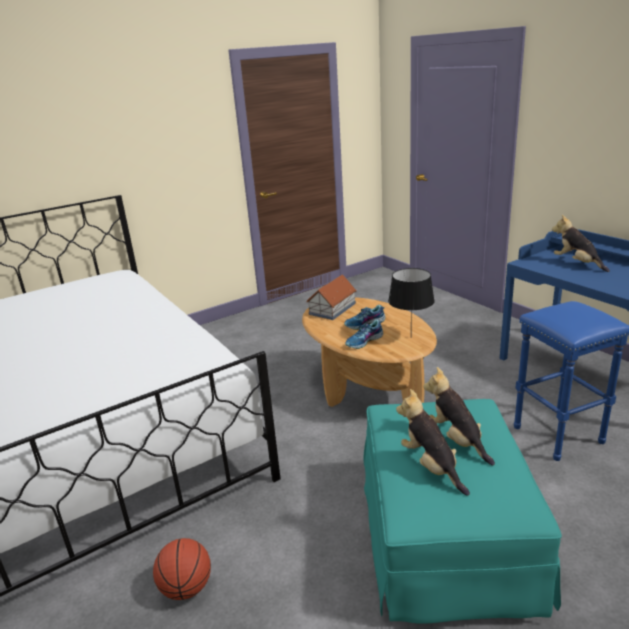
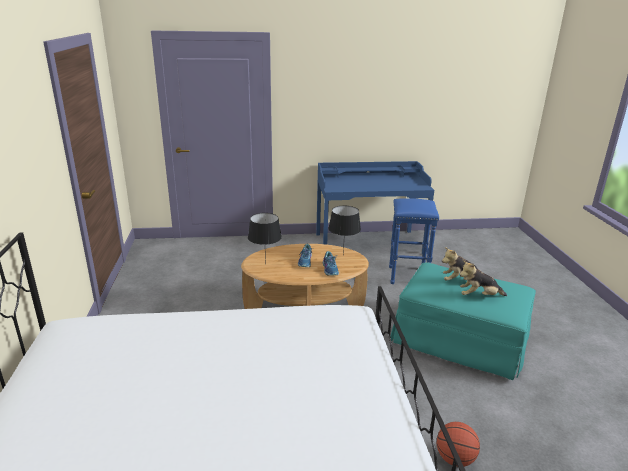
camera: 65 degrees left, 0 degrees up
(332, 309) = (265, 264): toy house -> black table lamp
(577, 263) = (351, 181): plush toy -> none

